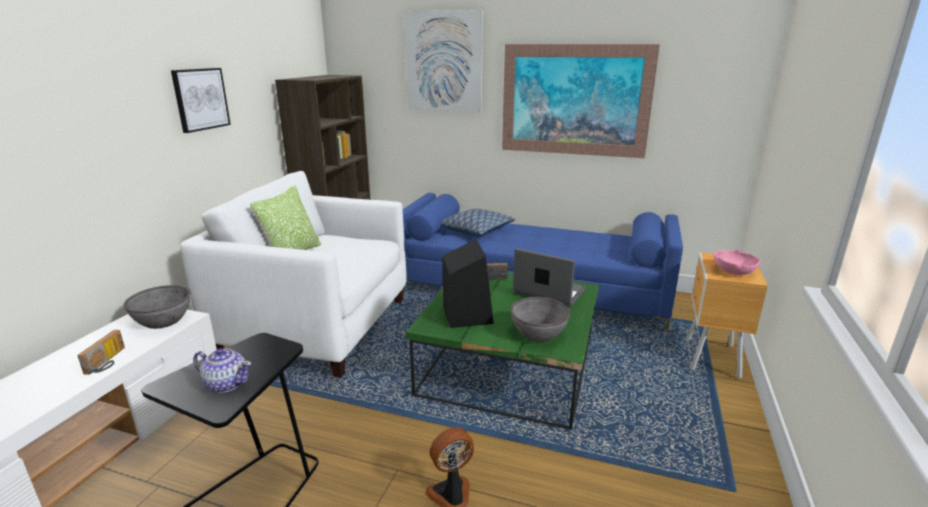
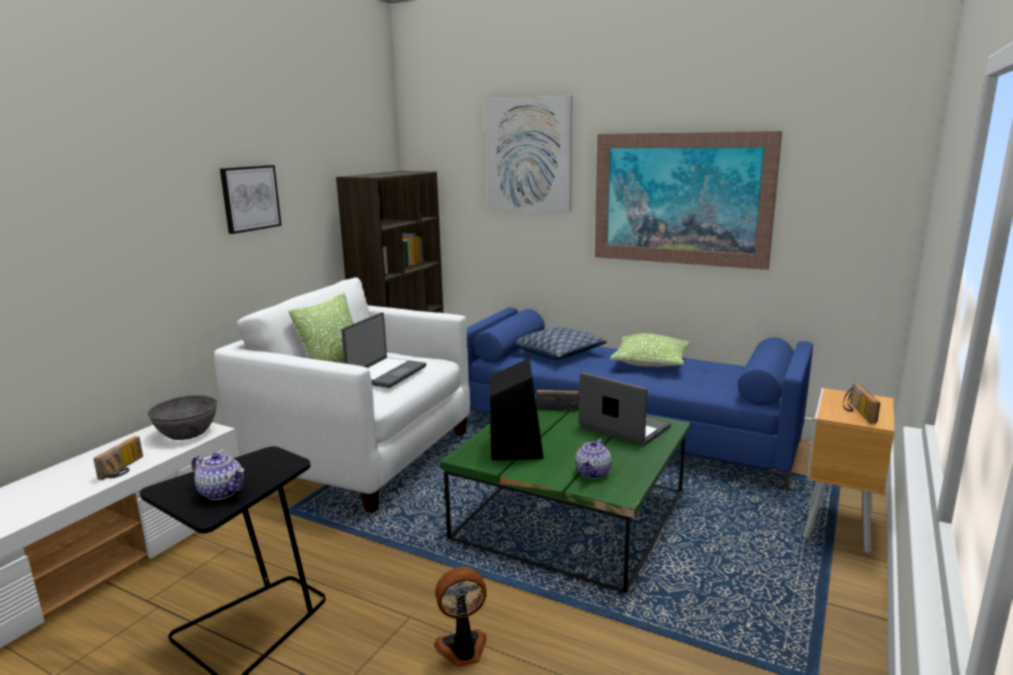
camera: 10 degrees right, 5 degrees down
(340, 255) = (386, 373): none -> laptop
(538, 333) = (593, 473): grey bowl -> teapot
(552, 235) = (650, 362): none -> pillow
(734, 271) = (856, 412): pink bowl -> radio

